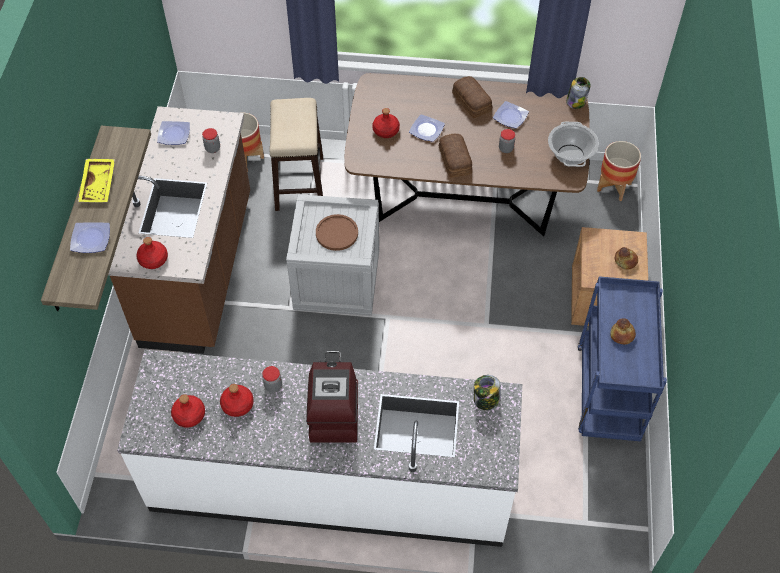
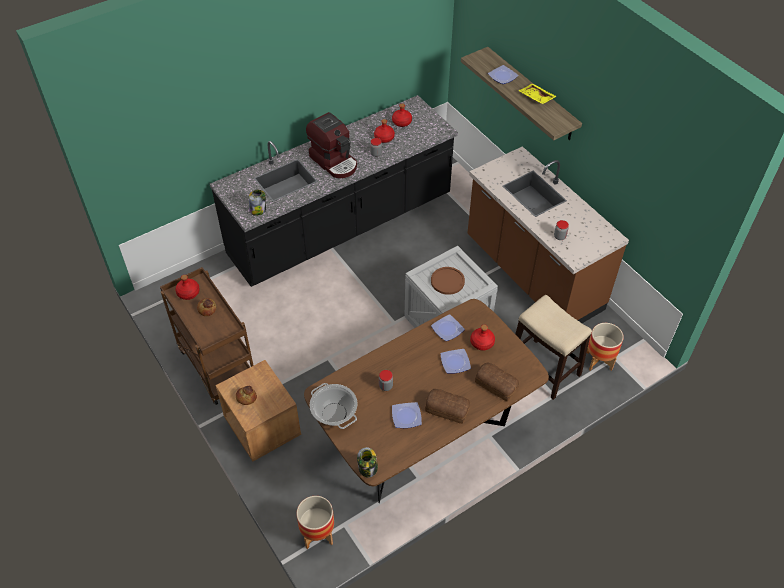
camera: 140 degrees right, 5 degrees down
(153, 259) = (507, 164): red bottle -> red bottle (188, 292)
(174, 135) = (592, 230): plate -> plate (446, 329)
(330, 481) = (341, 226): white counter -> black counter
(454, 161) = (412, 351): bread -> bread (496, 384)
(609, 395) = (216, 365): blue cart -> brown cart

